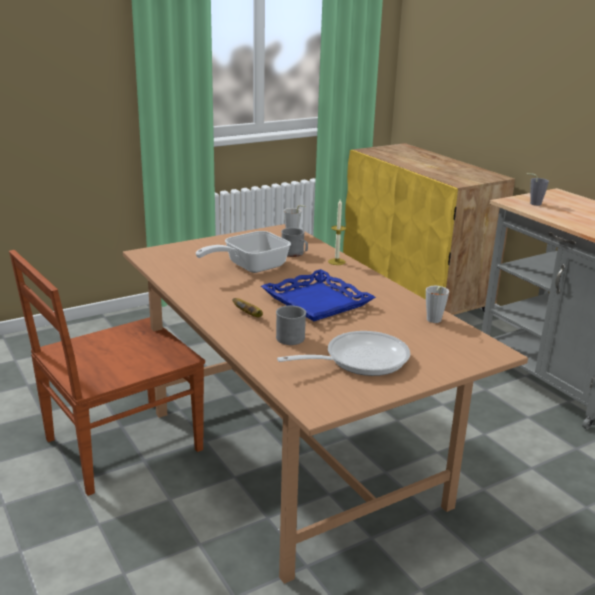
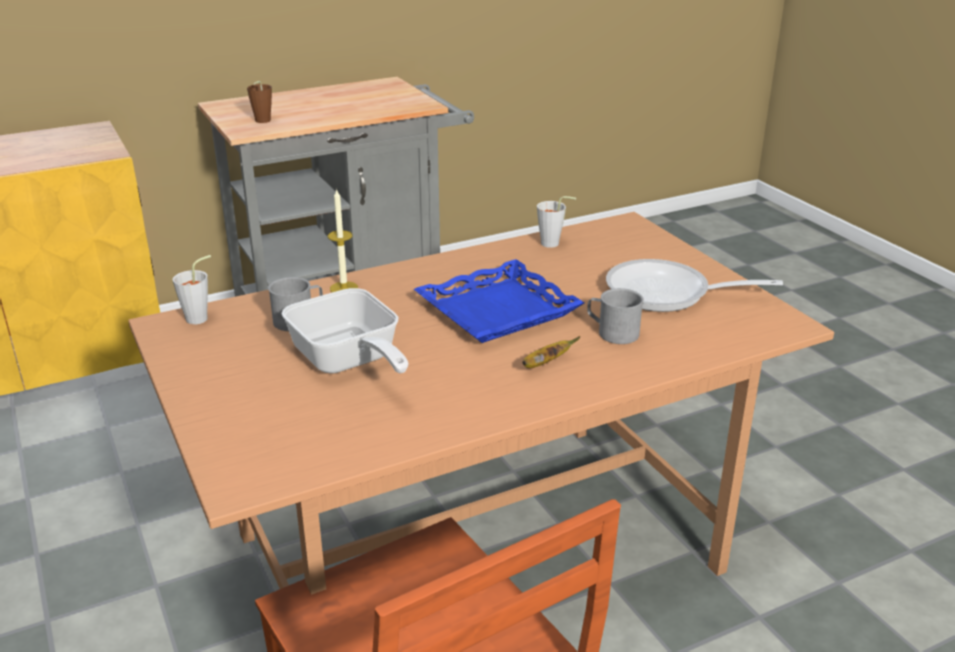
camera: 85 degrees left, 5 degrees up
(359, 360) = (667, 294): frying pan -> frying pan turned 60 degrees counterclockwise
(533, 203) = (261, 121): grey cup -> brown cup

